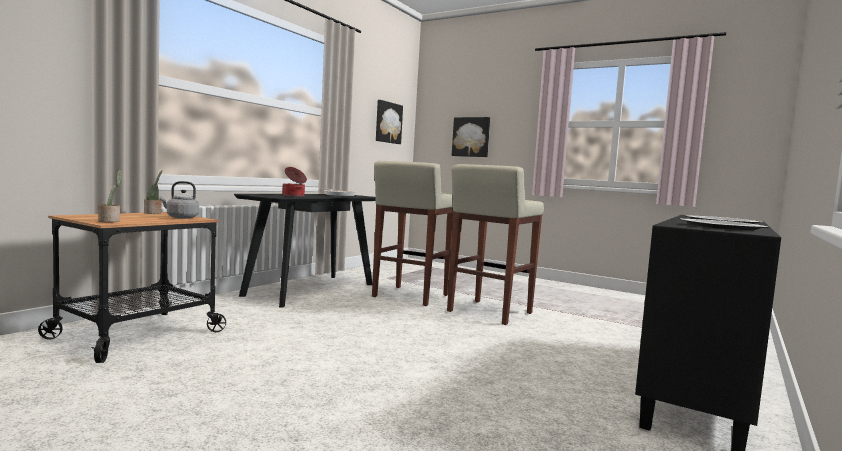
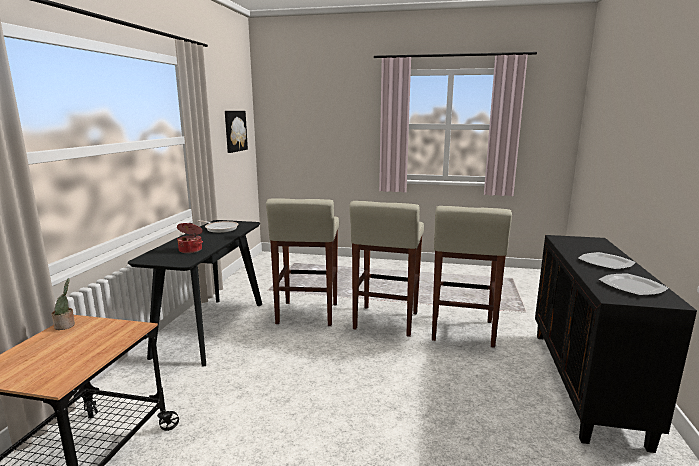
camera: 20 degrees left, 10 degrees up
(110, 221) = (52, 377): potted plant -> none
(180, 217) = (112, 331): grey kettle -> none
(471, 137) = (315, 137): picture -> none
(573, 332) = (462, 331): none -> beige stool

